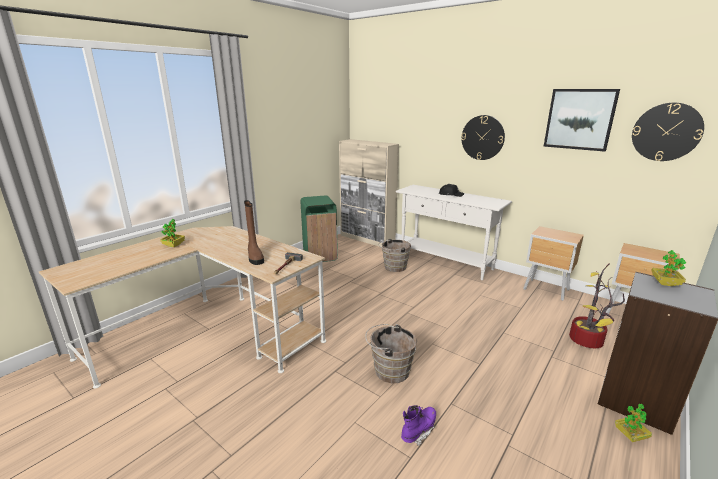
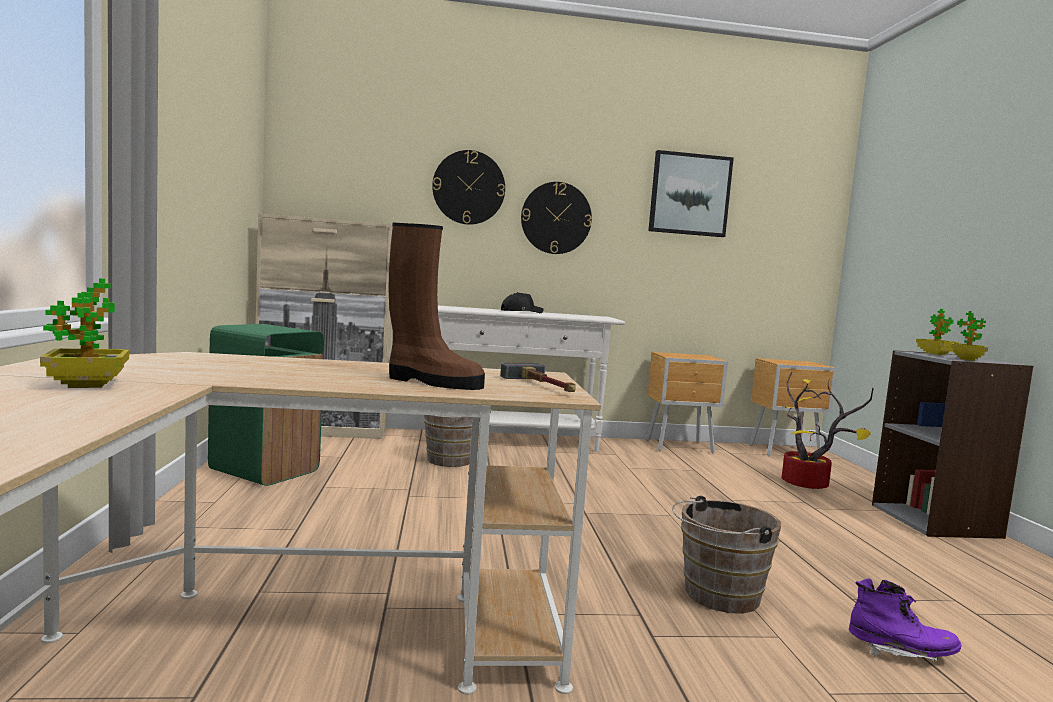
camera: 45 degrees left, 15 degrees down
(418, 430) = (900, 652): purple boot -> purple boot turned 105 degrees clockwise
(630, 435) = (996, 552): potted plant -> potted plant (966, 359)
(666, 132) = (780, 213): wall clock -> wall clock (469, 187)

